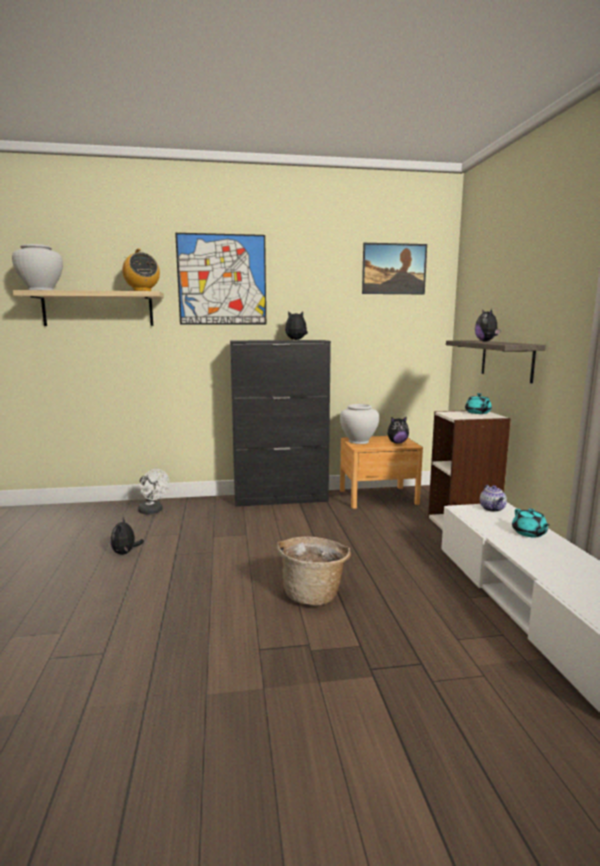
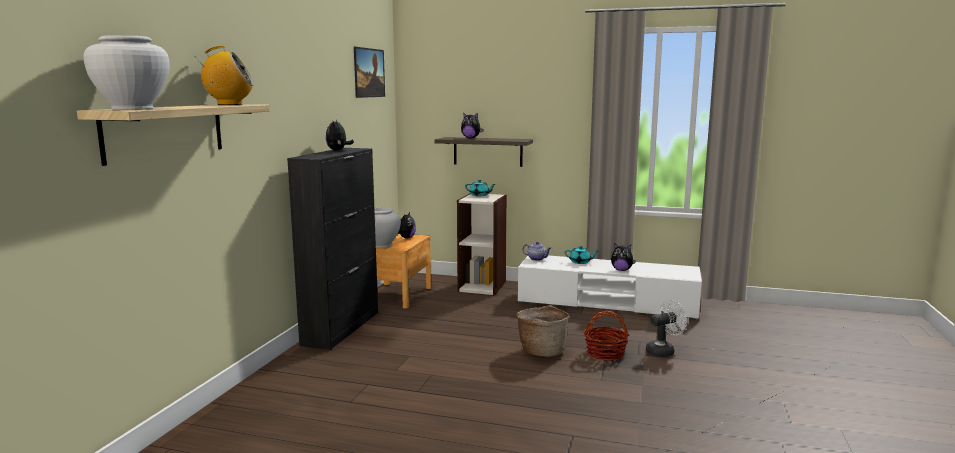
camera: 65 degrees left, 0 degrees up
(125, 553) = (384, 415): plush toy -> plush toy (621, 270)
(153, 511) = (278, 392): white fan -> white fan (663, 351)
(222, 280) = (272, 85): picture -> none
(346, 640) = (605, 353): none -> basket

